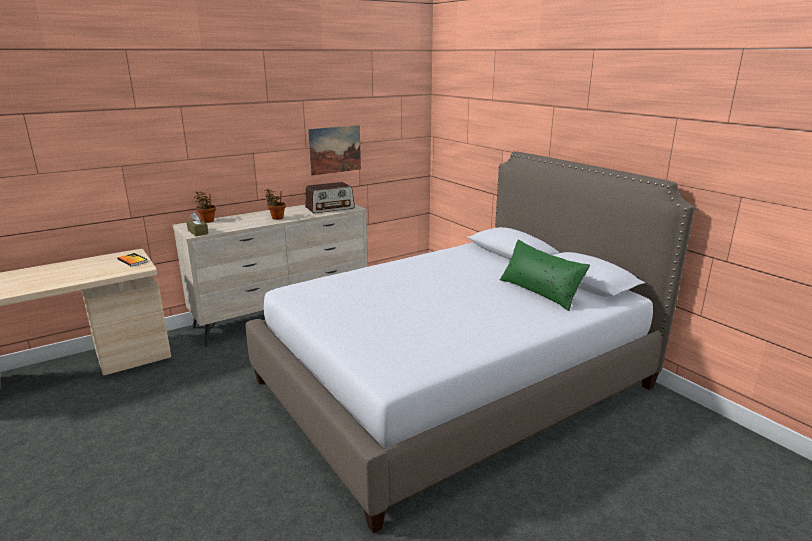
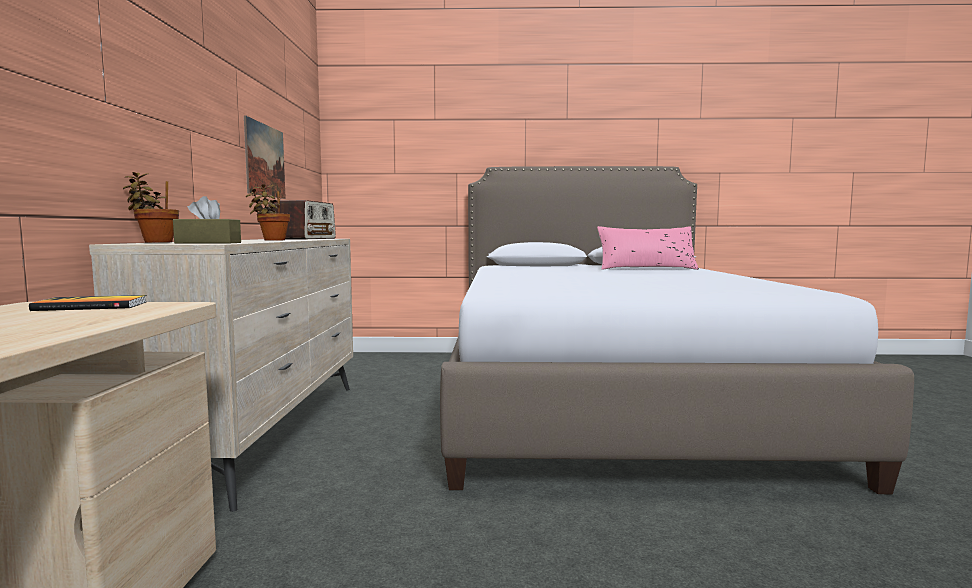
camera: 55 degrees left, 15 degrees down
(540, 292) = (646, 268): green pillow -> pink pillow

